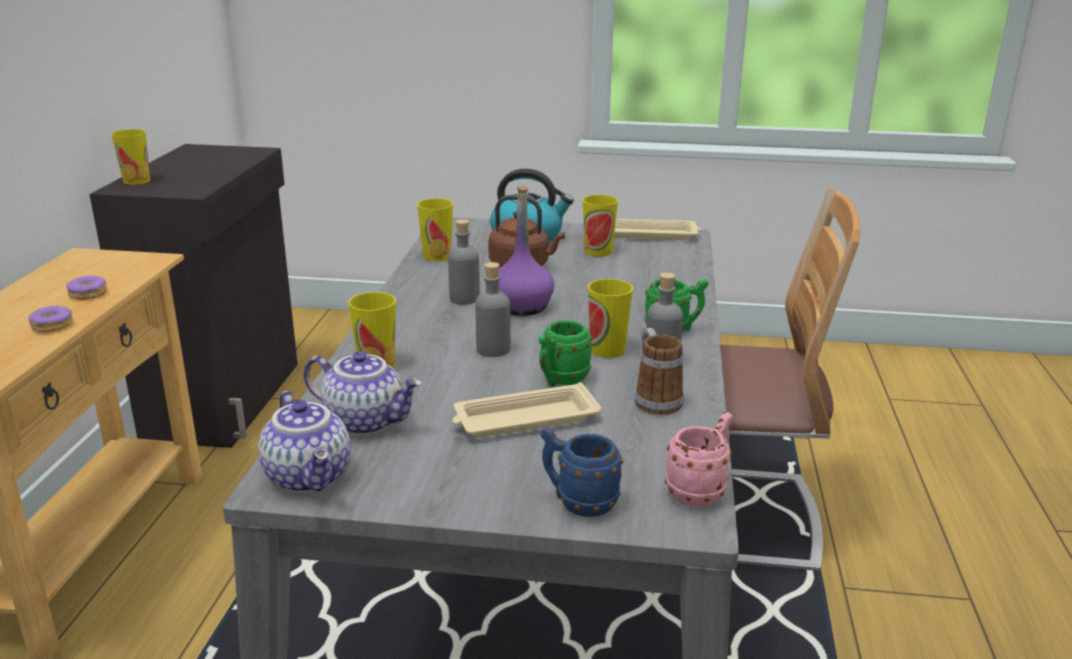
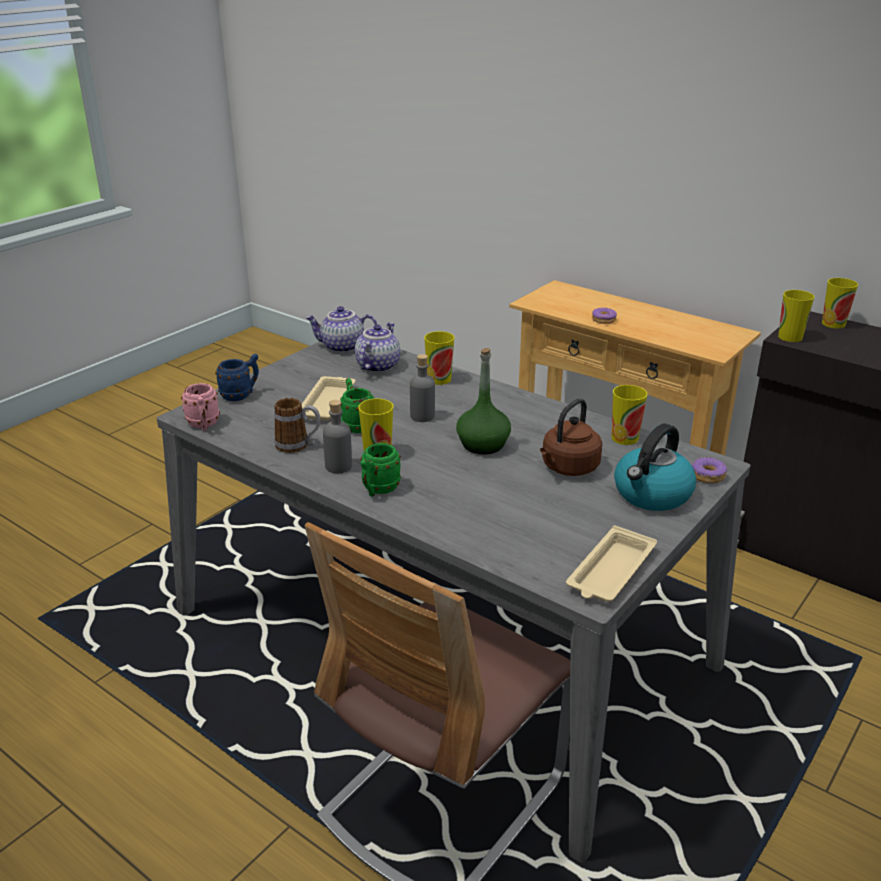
camera: 120 degrees right, 5 degrees up
(88, 294) = (652, 330): donut -> donut (707, 476)
(366, 421) = (377, 366): teapot -> teapot turned 150 degrees clockwise
(464, 298) = (519, 427): grey bottle -> none
(522, 306) = (483, 444): purple bottle -> green bottle
(598, 251) = (580, 518): cup -> cup (790, 337)

